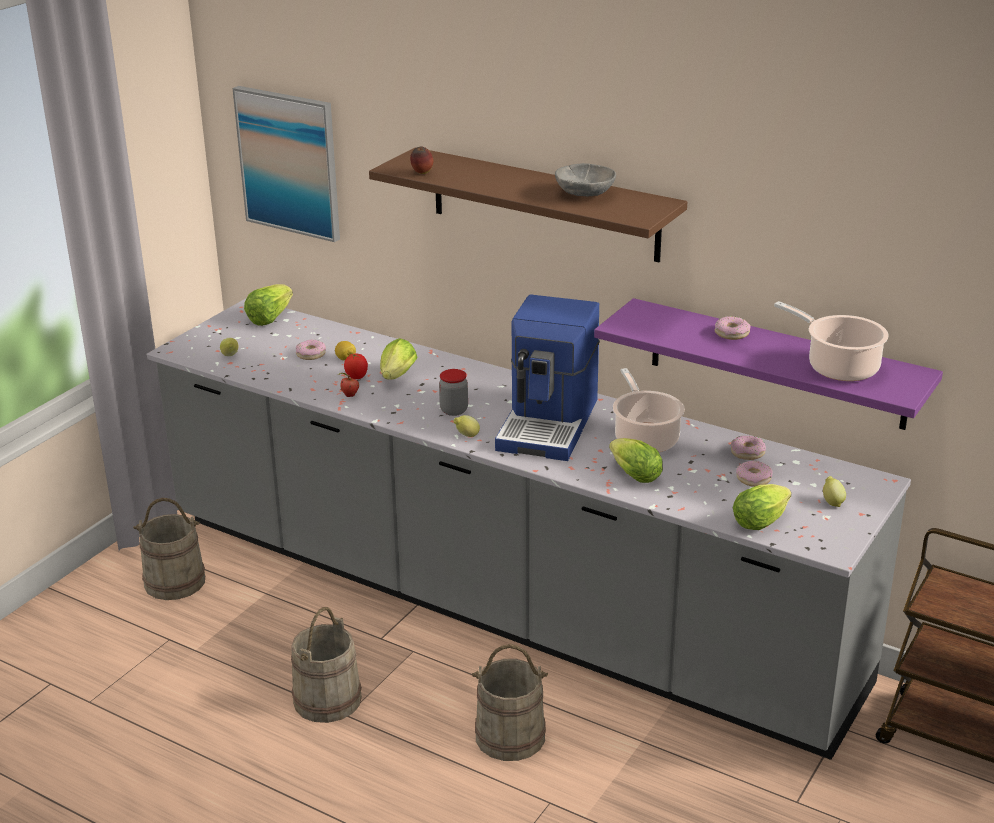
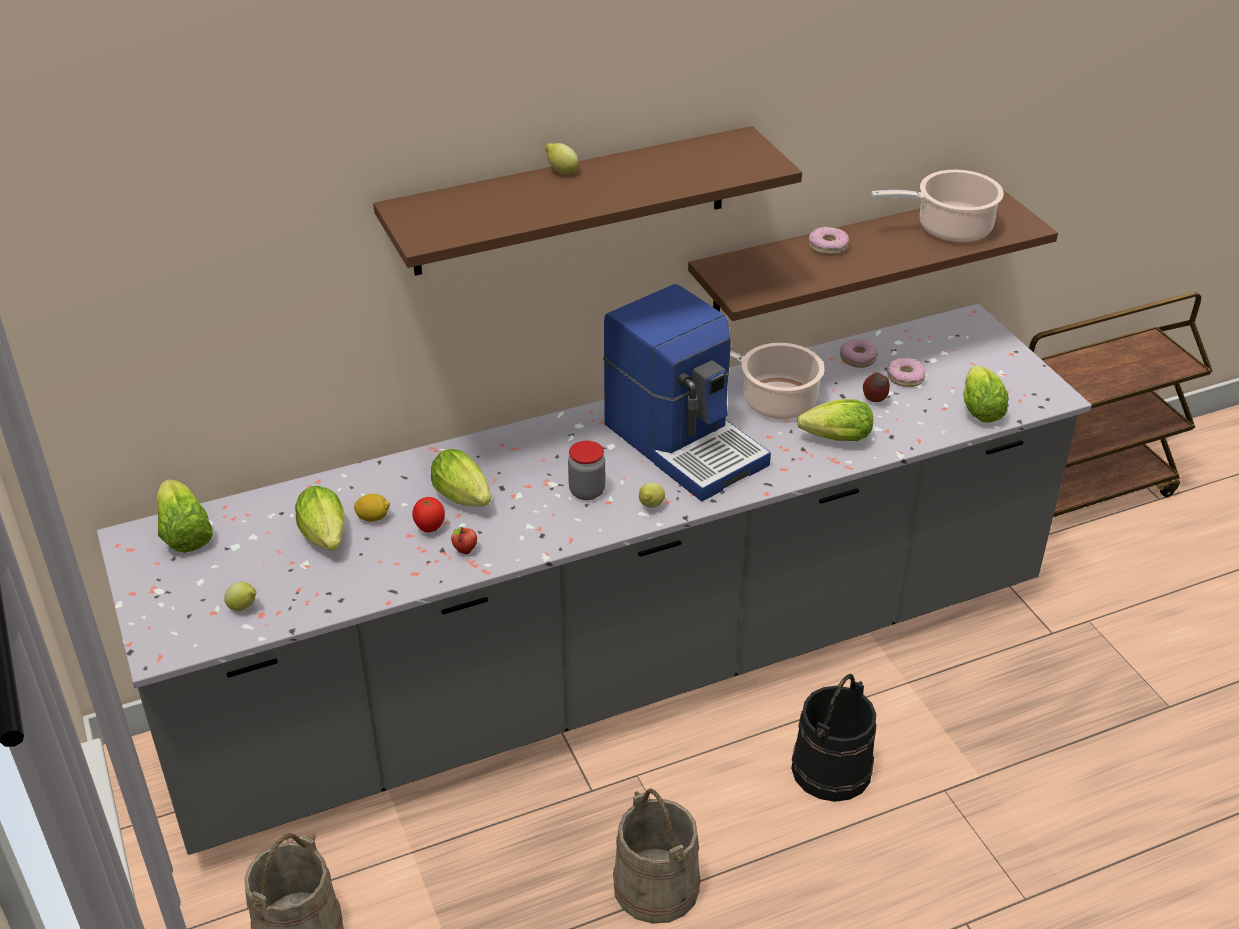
camera: 55 degrees left, 10 degrees up
(289, 162) = (147, 308): picture -> none
(310, 354) = (326, 539): donut -> lettuce
(421, 174) = (470, 229): apple -> apple (875, 401)
(510, 736) = (831, 768): beige bucket -> black bucket
(585, 195) = (668, 166): grey bowl -> none
(776, 364) = (847, 257): purple shelf -> brown shelf
(832, 502) = (981, 358): lemon -> lemon (561, 172)

